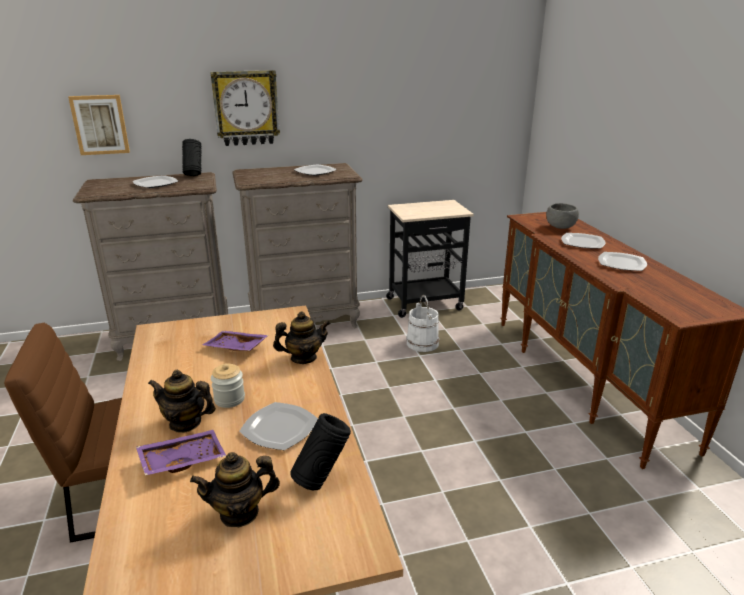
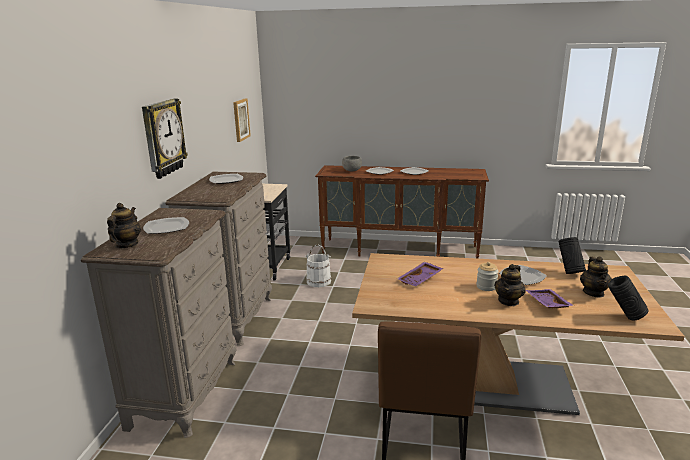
camera: 65 degrees left, 5 degrees down
(100, 124) = (76, 186): picture -> picture (240, 119)
(194, 175) = (161, 213): black vase -> black vase (624, 317)
(303, 358) = (446, 262): teapot -> teapot (126, 245)

